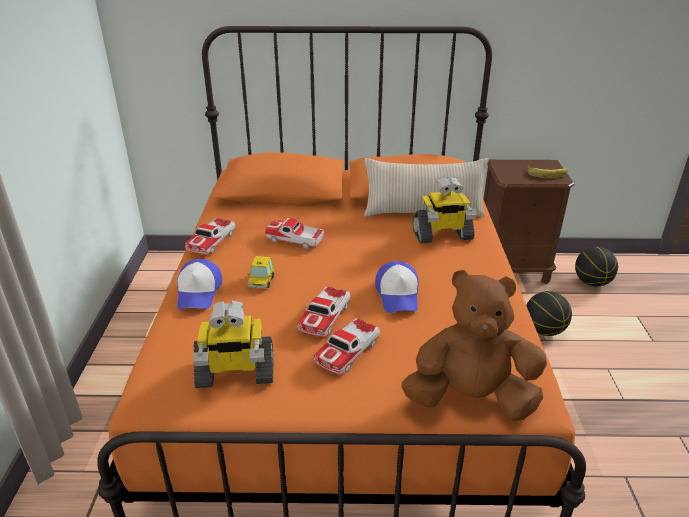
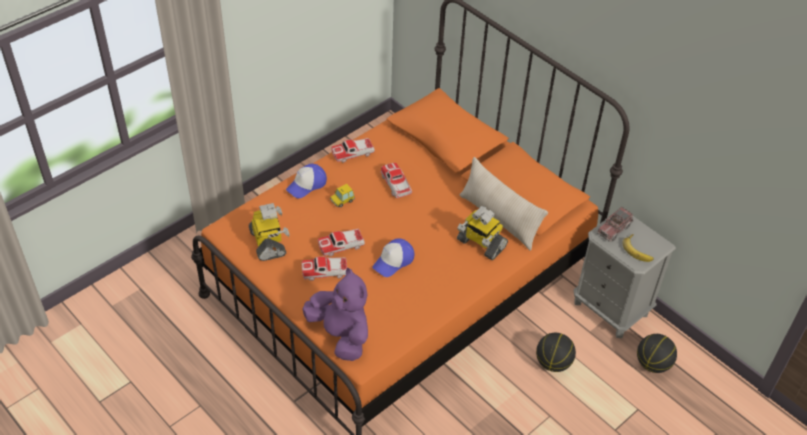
camera: 45 degrees right, 15 degrees up
(235, 373) = (268, 243): toy robot -> toy robot turned 150 degrees counterclockwise
(471, 398) = (341, 335): brown plush toy -> purple plush toy
(509, 171) = (614, 229): none -> toy truck
(512, 269) = (611, 308): brown nightstand -> grey nightstand

